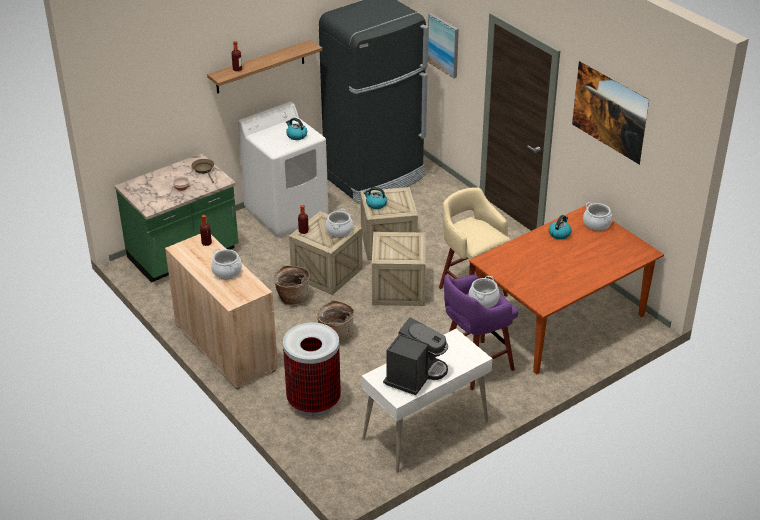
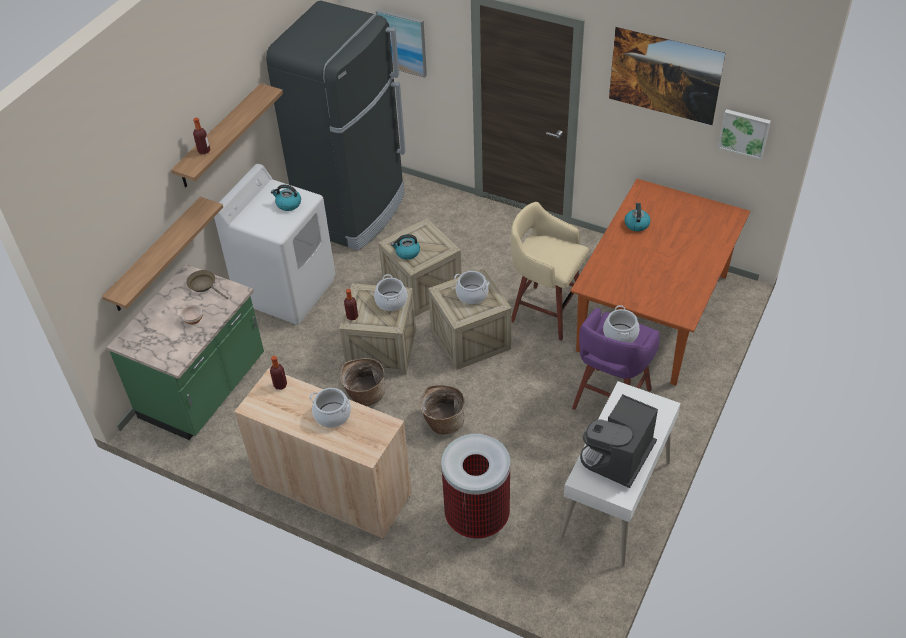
camera: 25 degrees left, 10 degrees up
(178, 135) = (156, 255): none -> shelf
(415, 374) = (619, 458): coffee machine -> coffee machine turned 150 degrees counterclockwise
(596, 224) = (663, 199): cooking pot -> cooking pot (472, 294)
(661, 177) = (744, 133): none -> picture

